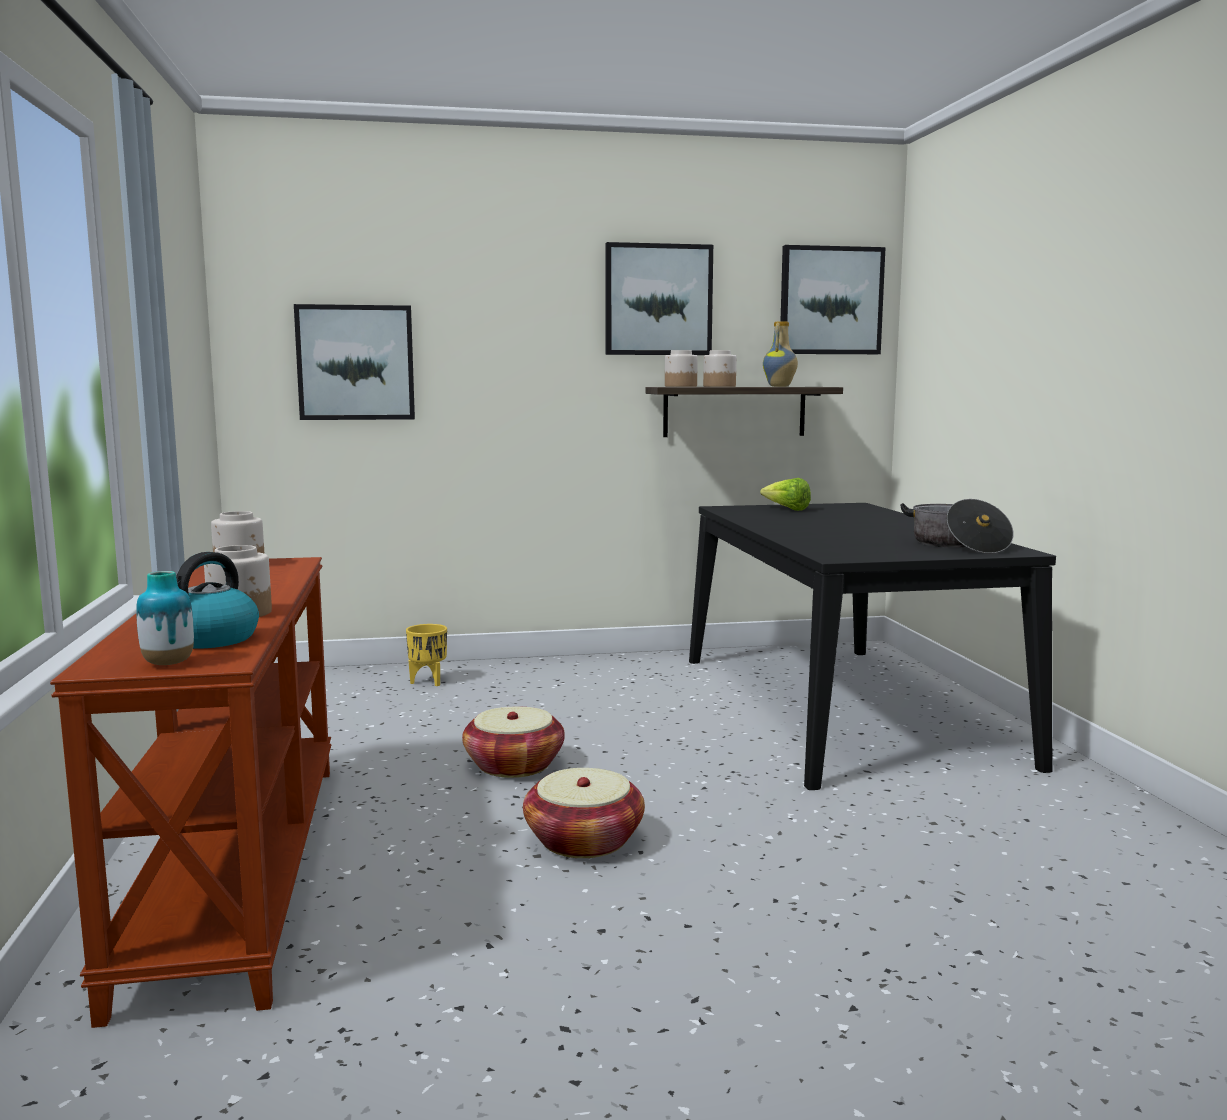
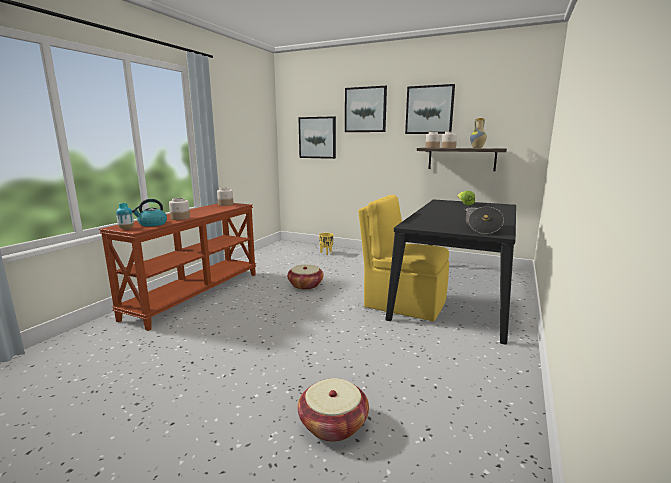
camera: 35 degrees right, 5 degrees up
(584, 841) = (285, 314): basket -> basket (333, 424)
(783, 749) = (403, 303): none -> yellow chair
(830, 301) = (514, 106): picture -> picture (365, 109)

